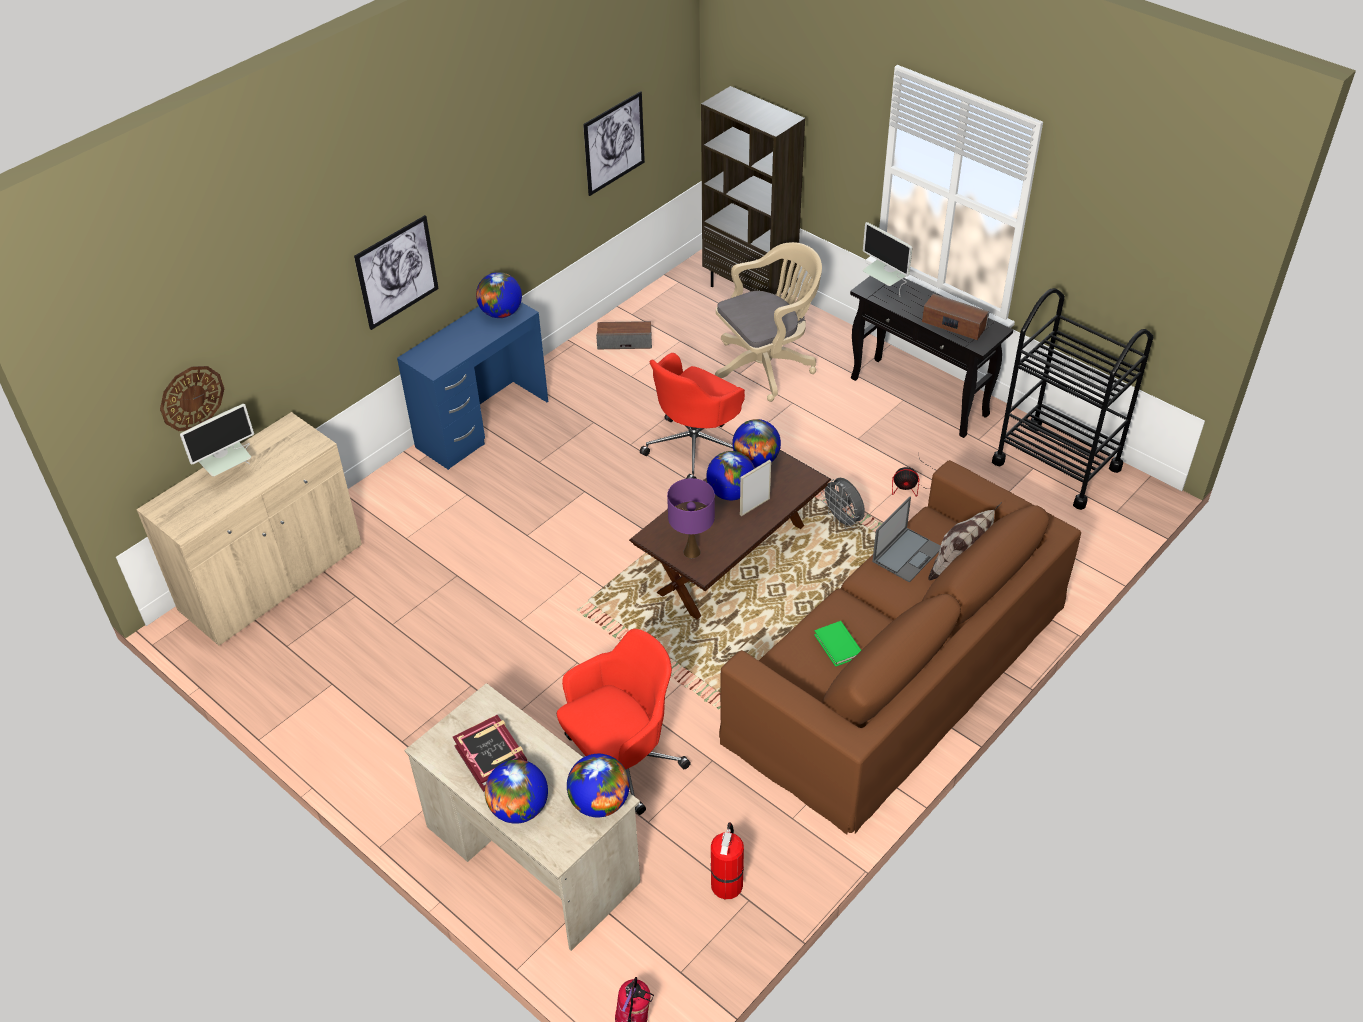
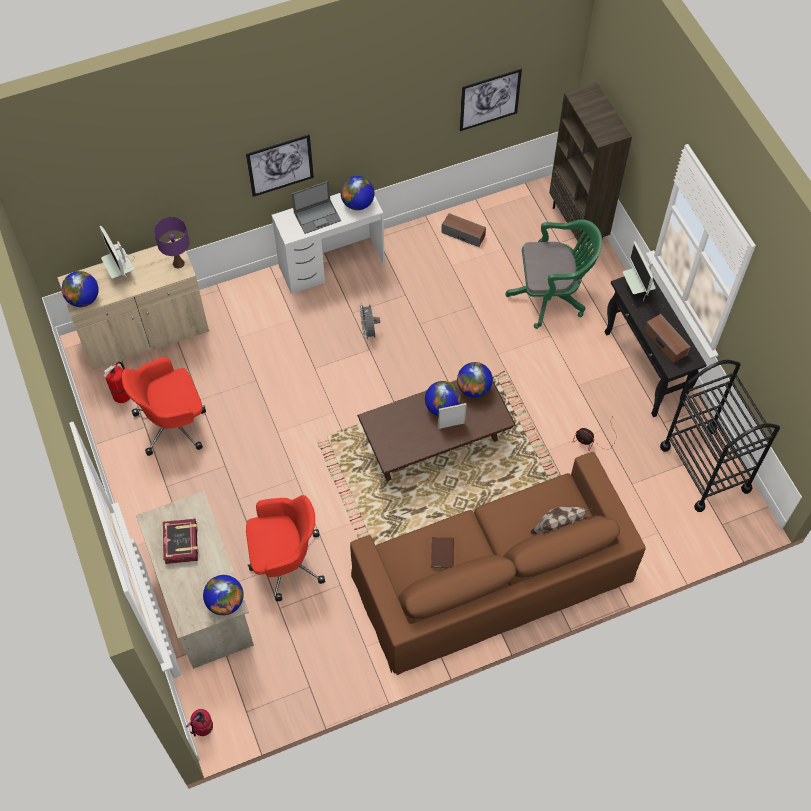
camera: 25 degrees right, 15 degrees up
(191, 397) = (107, 221): wall clock -> none
(229, 474) = (122, 273): monitor -> monitor turned 75 degrees clockwise
(482, 423) = (331, 265): blue desk -> white desk
(519, 808) = (179, 584): globe -> globe (83, 299)
(691, 552) = (390, 442): purple table lamp -> purple table lamp (178, 263)
(695, 446) = (462, 344): red office chair -> red office chair (173, 423)
(727, 883) = (303, 670): fire extinguisher -> fire extinguisher (122, 394)
(767, 365) = (551, 296): beige office chair -> green office chair
(838, 645) = (442, 553): green book -> brown book
(843, 520) = (526, 448): grey fan -> grey fan (369, 332)
(907, 554) = (529, 506): laptop -> laptop (317, 216)

